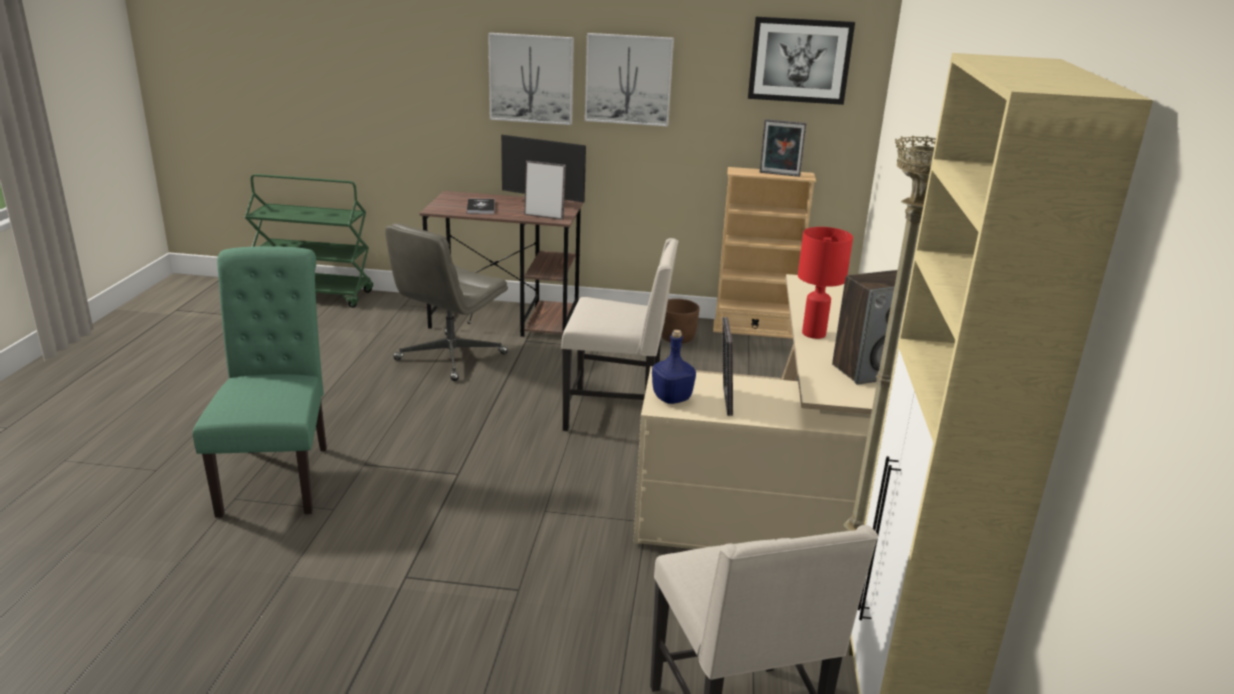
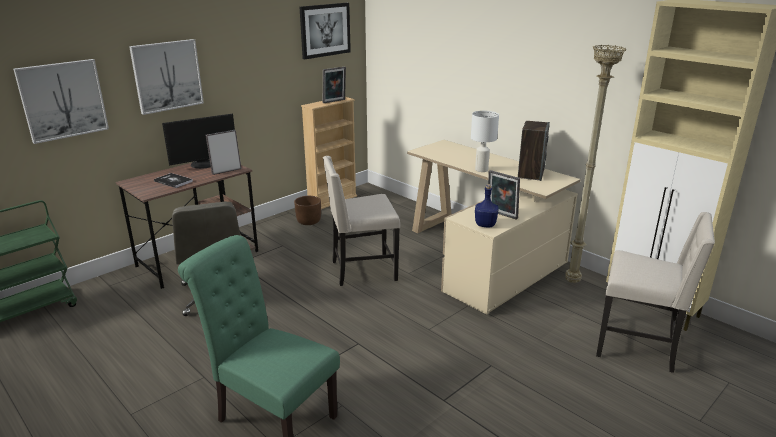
camera: 50 degrees left, 0 degrees up
(616, 415) = (362, 271): beige chair -> beige chair turned 150 degrees counterclockwise
(628, 79) = (233, 62): picture -> picture (63, 100)
(813, 334) = (481, 170): red table lamp -> white table lamp

